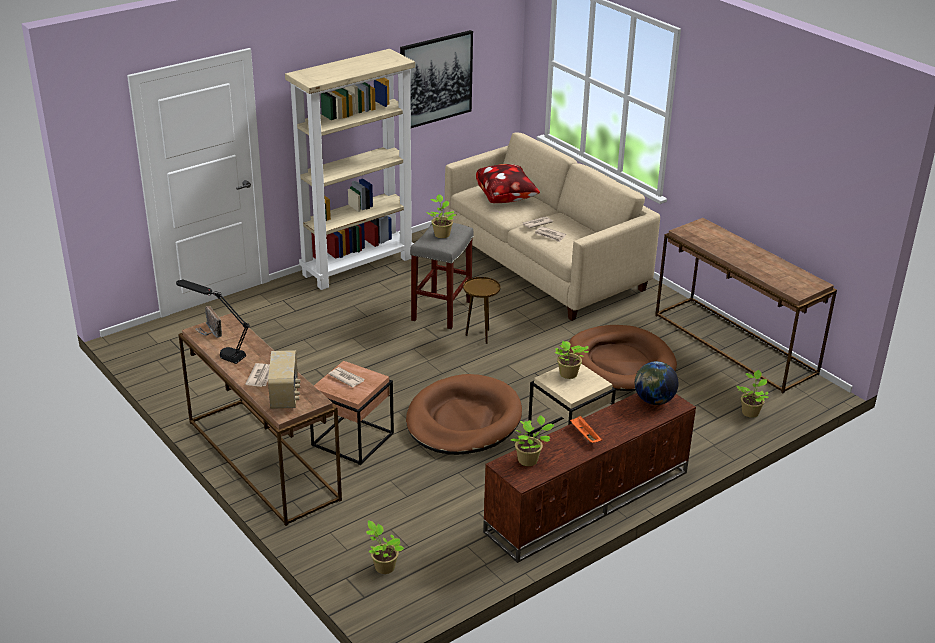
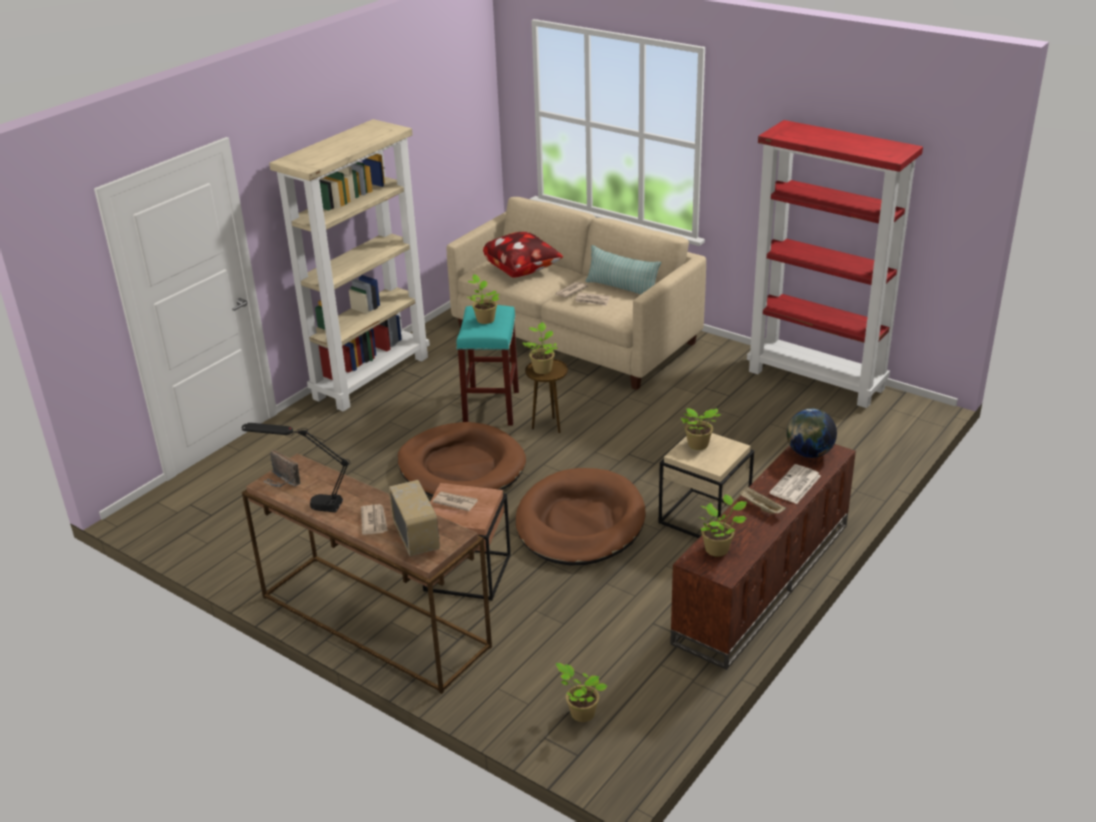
camera: 15 degrees left, 0 degrees up
(435, 79) = (420, 149): picture -> none
(441, 310) = (491, 407): grey stool -> turquoise stool
(582, 229) = (622, 288): none -> pillow
(584, 435) = (760, 507): orange tray -> beige tray
(620, 363) = (712, 424): brown dog bed -> brown dog bed (461, 467)
(625, 424) = (795, 485): none -> newspaper
(736, 344) = (817, 380): brown console table -> red bookcase
(750, 412) = (872, 447): potted plant -> potted plant (542, 369)

